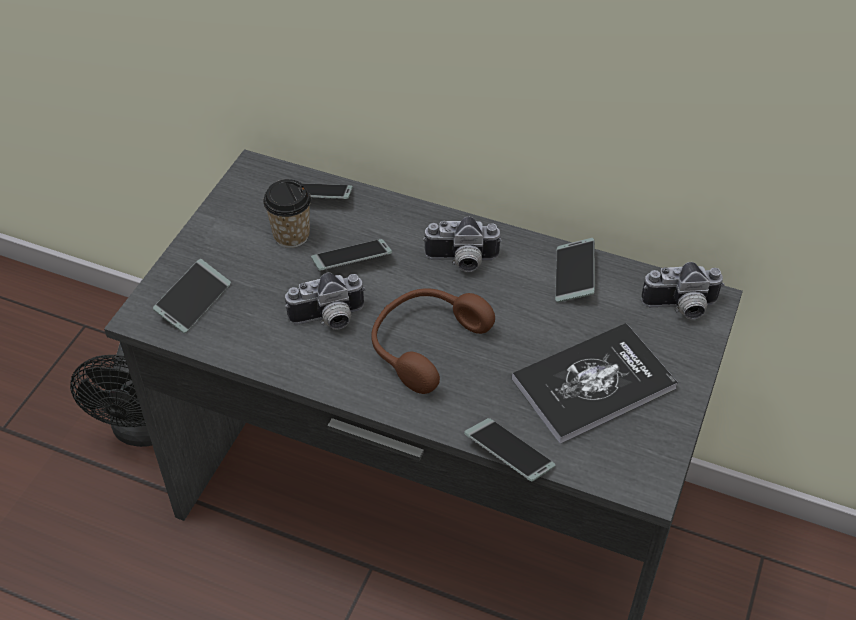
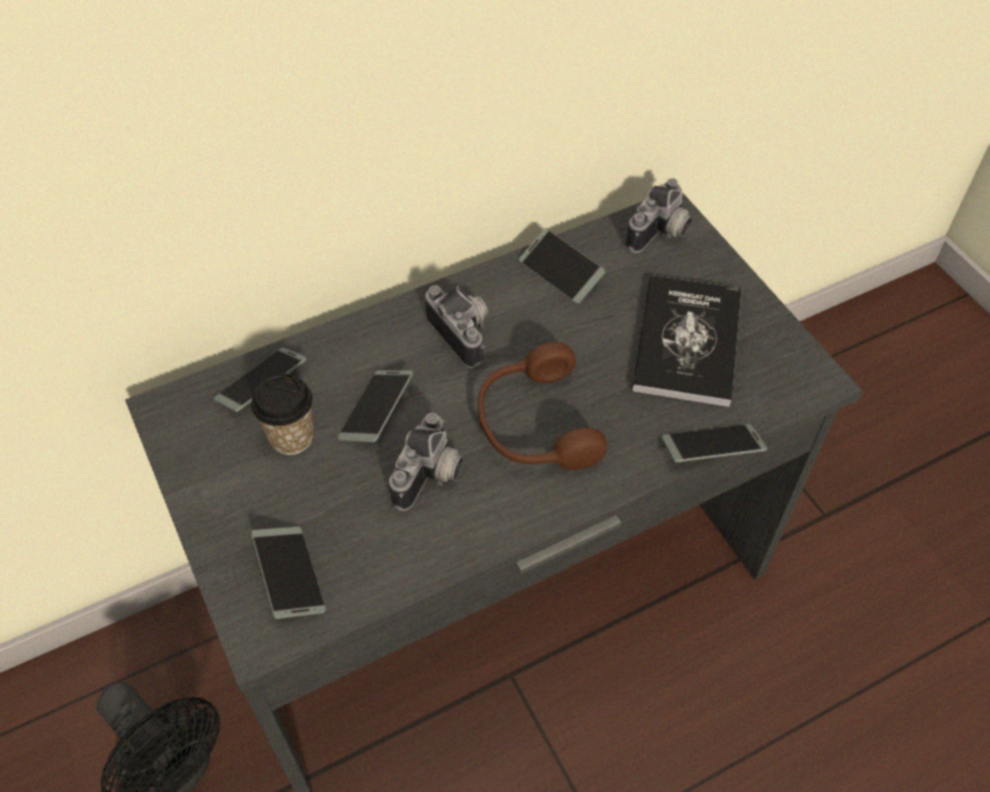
camera: 50 degrees left, 5 degrees up
(461, 262) = (465, 333): camera -> camera turned 75 degrees counterclockwise

